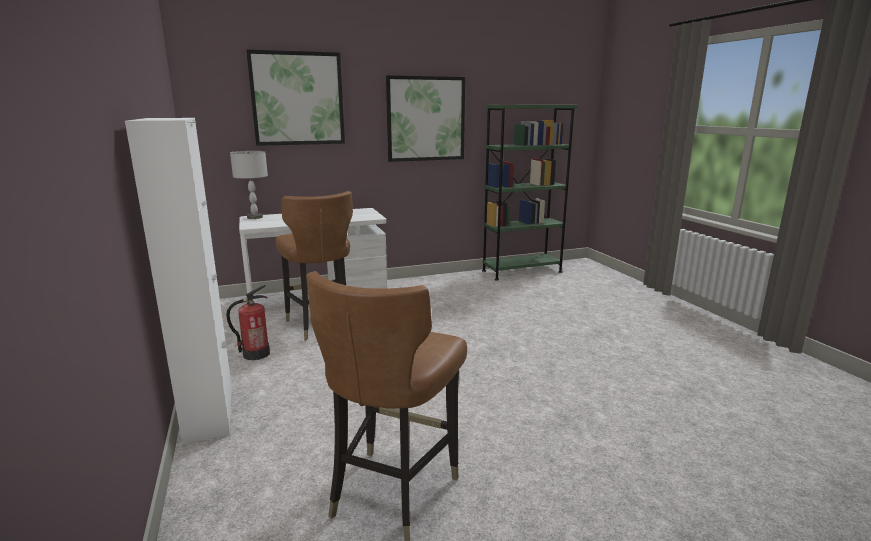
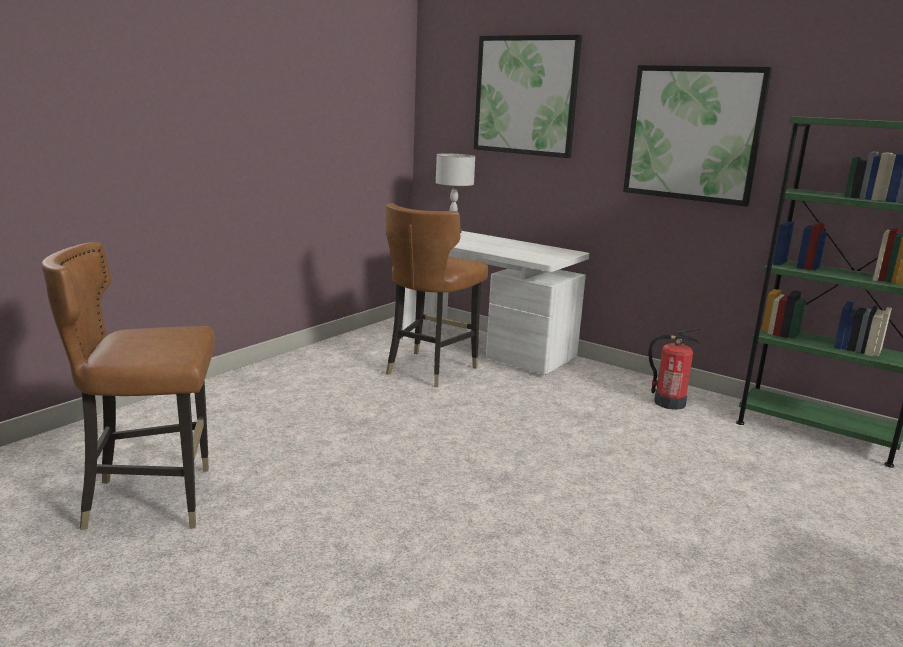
camera: 55 degrees right, 0 degrees up
(209, 413) = (221, 384): white cabinet -> none
(255, 354) = (335, 365): fire extinguisher -> fire extinguisher (669, 403)

